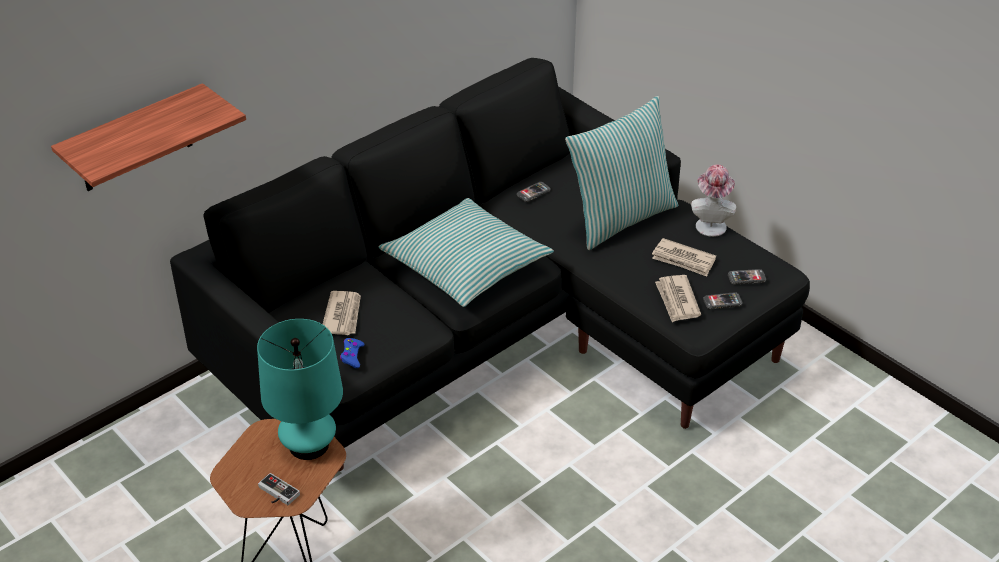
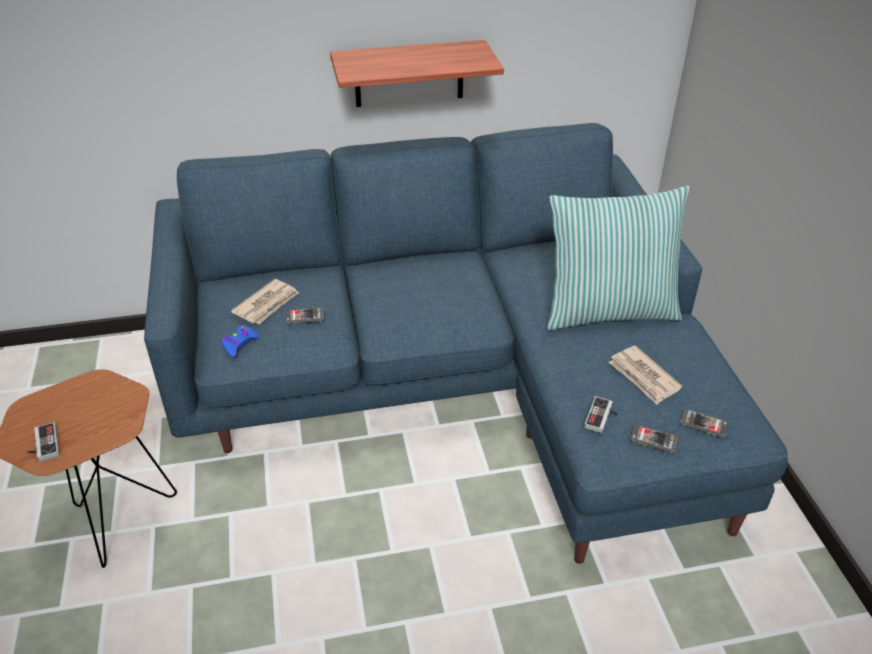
camera: 30 degrees right, 0 degrees up
(134, 140) = (119, 69): shelf -> shelf (409, 74)
(309, 445) = (116, 411): turquoise table lamp -> none
(466, 264) = (418, 300): pillow -> none
(495, 337) = (459, 388): black sofa -> blue sofa
(533, 193) = (539, 257): phone -> phone (305, 317)
(677, 300) = (602, 418): newspaper -> game controller
(710, 224) = (704, 351): hat -> none

